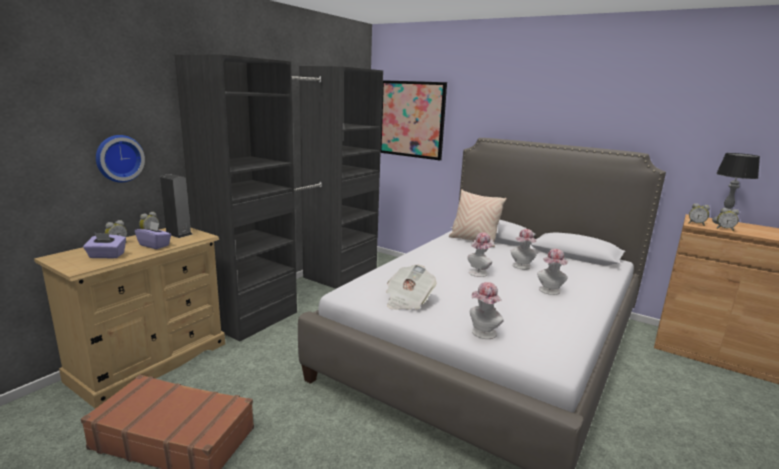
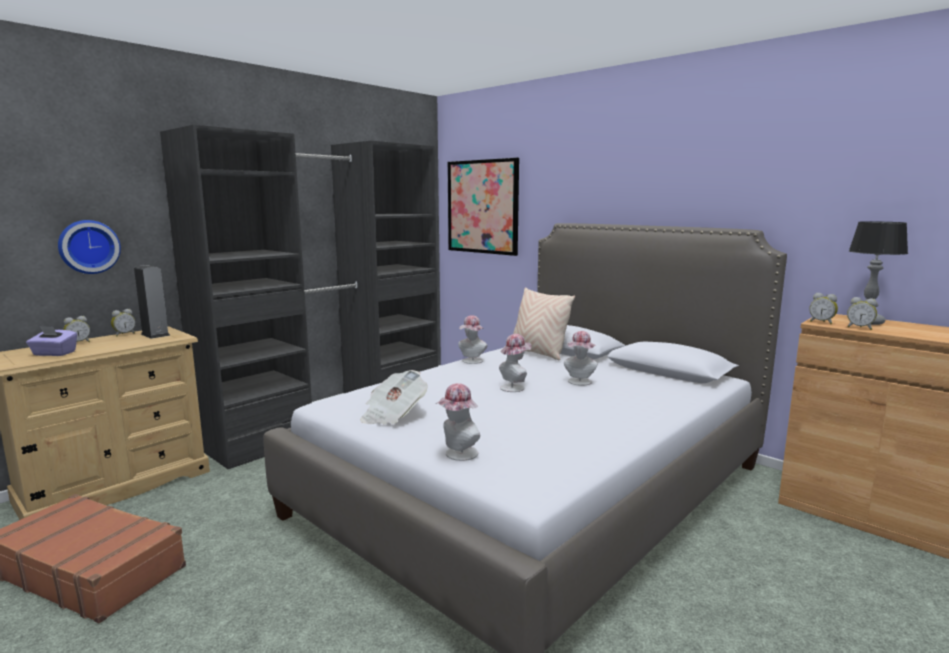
camera: 10 degrees right, 5 degrees down
(154, 245) = (116, 345): purple tissue box -> none
(550, 291) = (594, 411): hat -> hat (471, 361)

